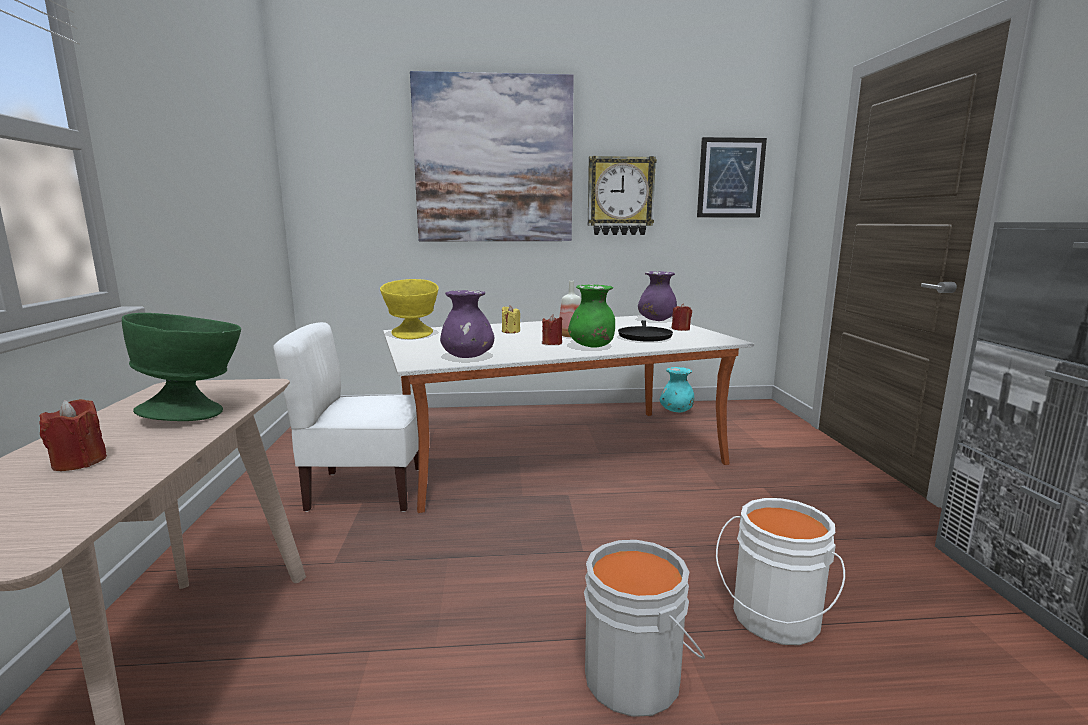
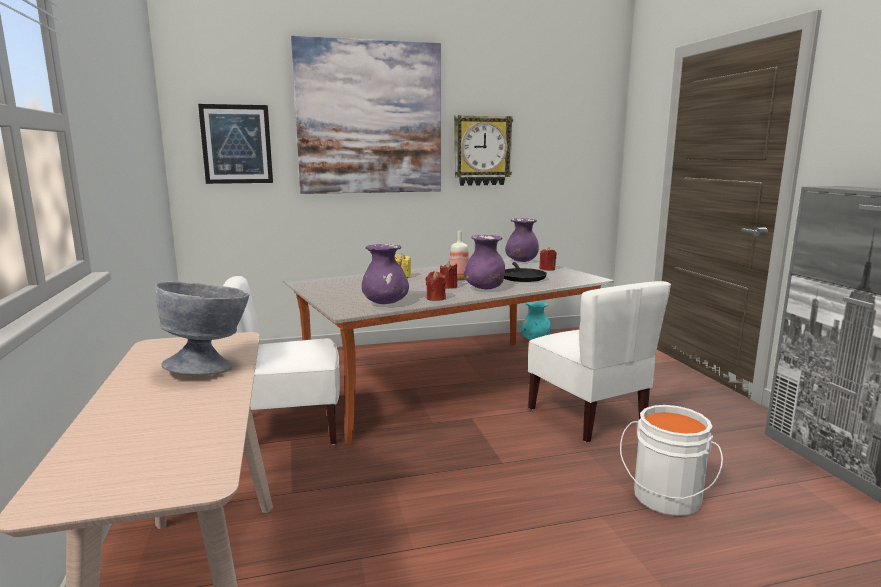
camera: 10 degrees left, 0 degrees up
(79, 462) = (157, 414): red candle -> red candle (436, 298)
(197, 413) = (211, 367): green bowl -> grey bowl
(412, 337) = (317, 285): yellow bowl -> none
(592, 346) = (484, 288): green vase -> purple vase
(636, 677) = (580, 551): grey bucket -> none
(707, 505) = (588, 417): none -> white chair
(730, 178) = (573, 135): picture -> picture (237, 144)

